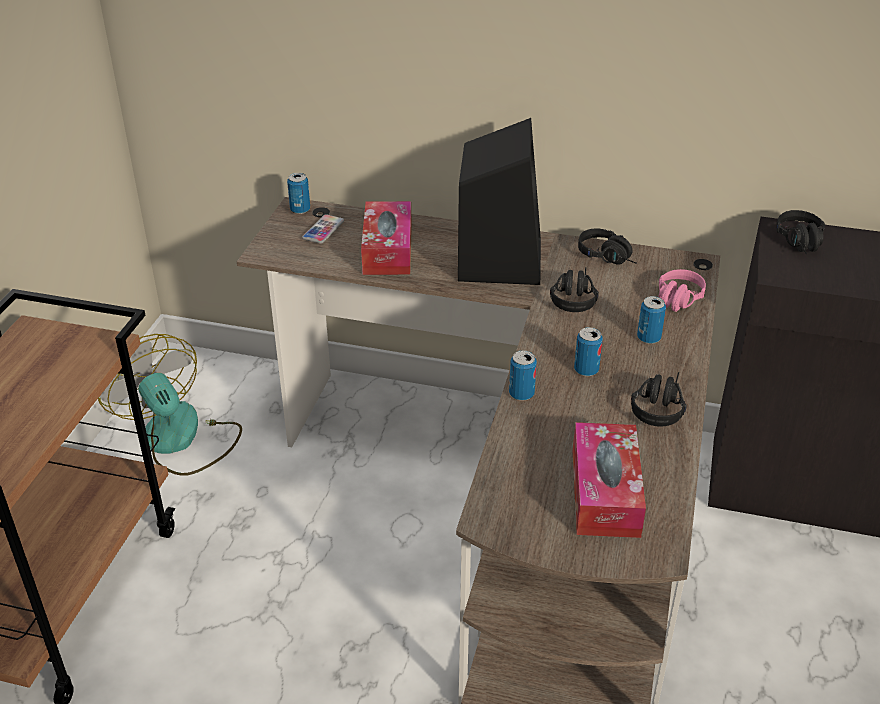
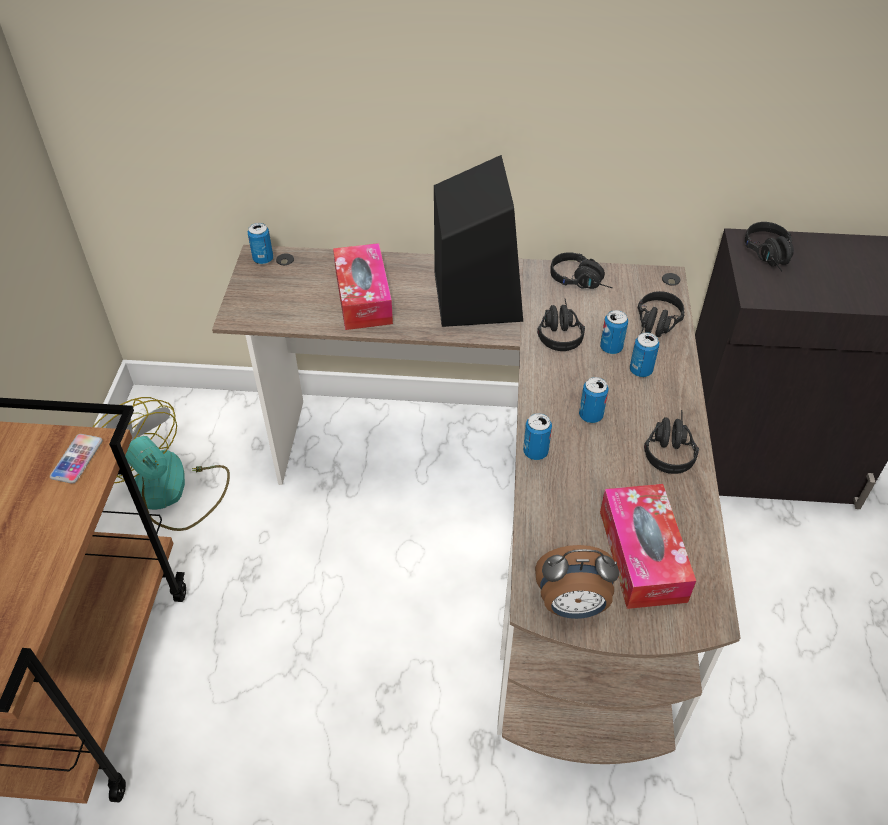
camera: 10 degrees left, 10 degrees up
(323, 230) = (292, 281): phone -> phone (77, 459)
(521, 525) = (572, 606): none -> alarm clock
(623, 316) = (611, 348): none -> can
(675, 303) = (656, 327): pink headphones -> black headphones

